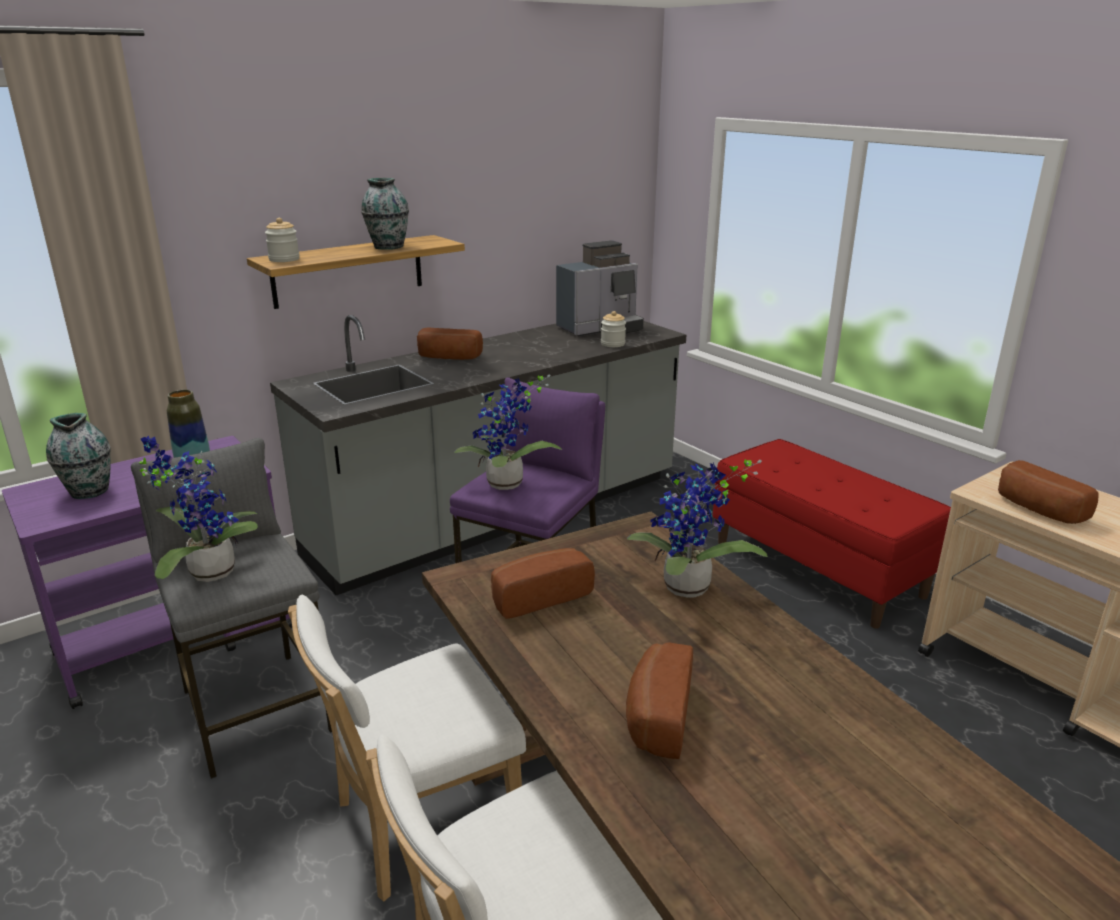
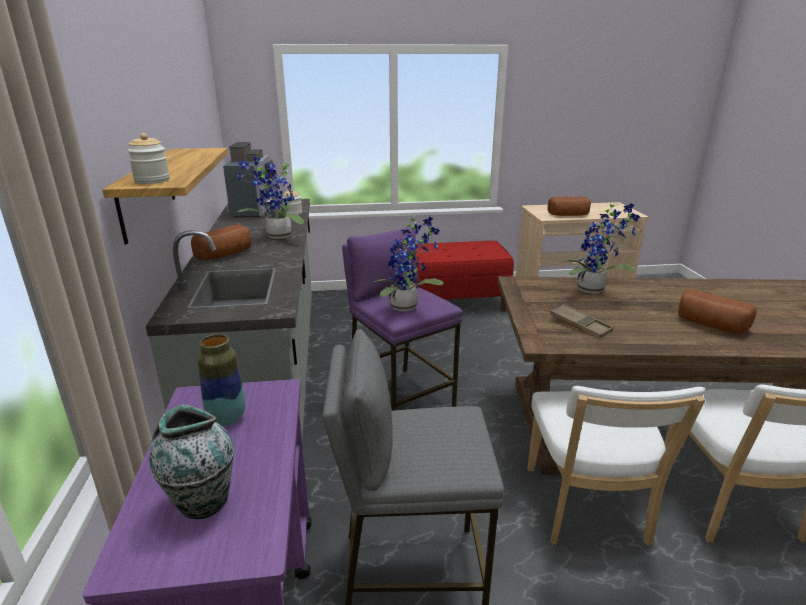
camera: 60 degrees left, 0 degrees up
(207, 571) = (434, 454): potted plant -> potted plant (276, 237)
(388, 247) = (186, 158): vase -> none
(538, 596) = (580, 325): bread -> brown tray

